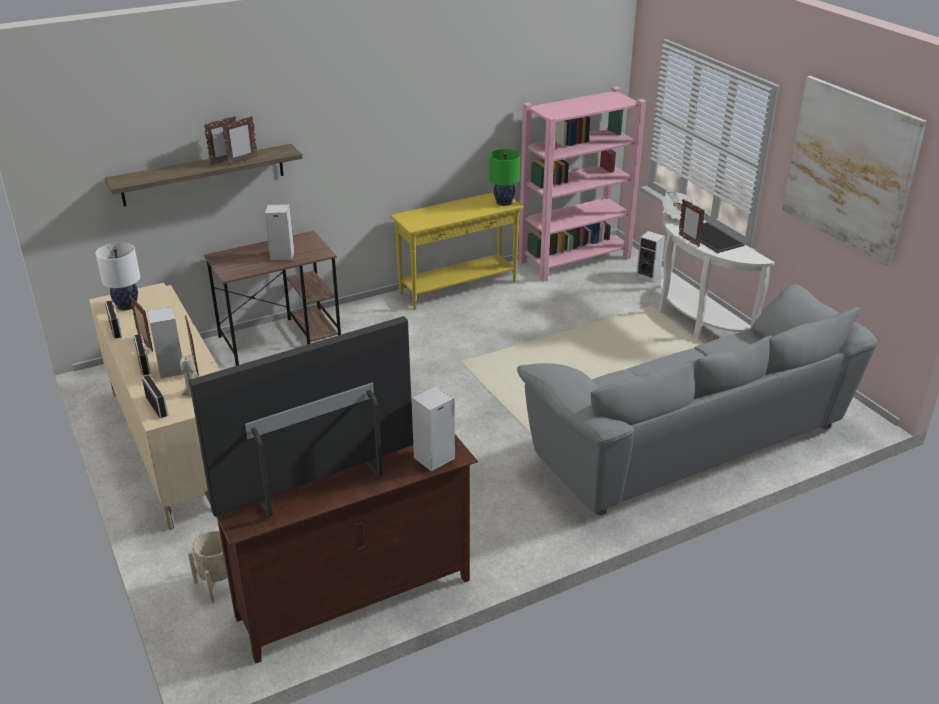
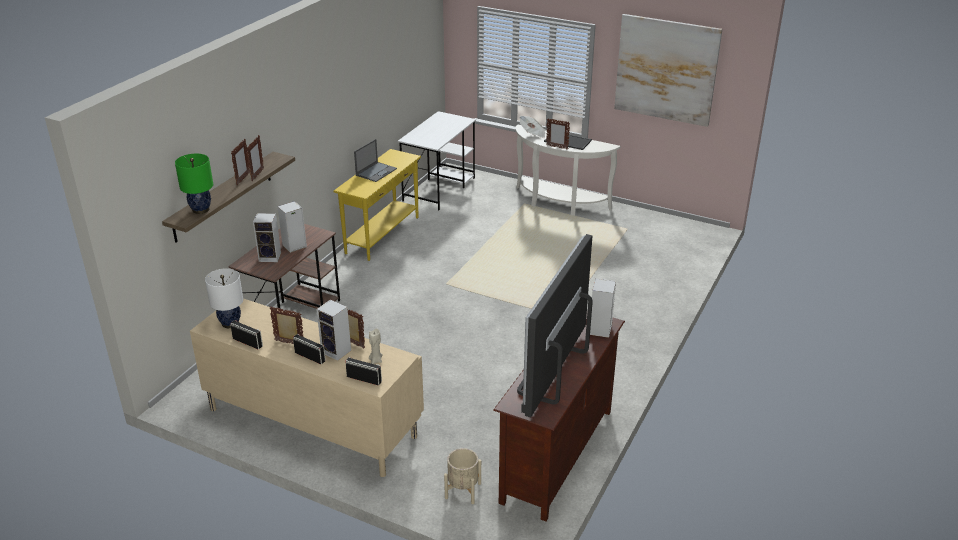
camera: 35 degrees left, 0 degrees up
(456, 209) = (376, 172): none -> laptop
(504, 202) = (404, 157): green table lamp -> green table lamp (201, 209)
(574, 260) = (439, 189): pink bookcase -> white desk
(649, 276) = (500, 184): speaker -> speaker (271, 257)
(689, 444) = (638, 281): grey sofa -> none

